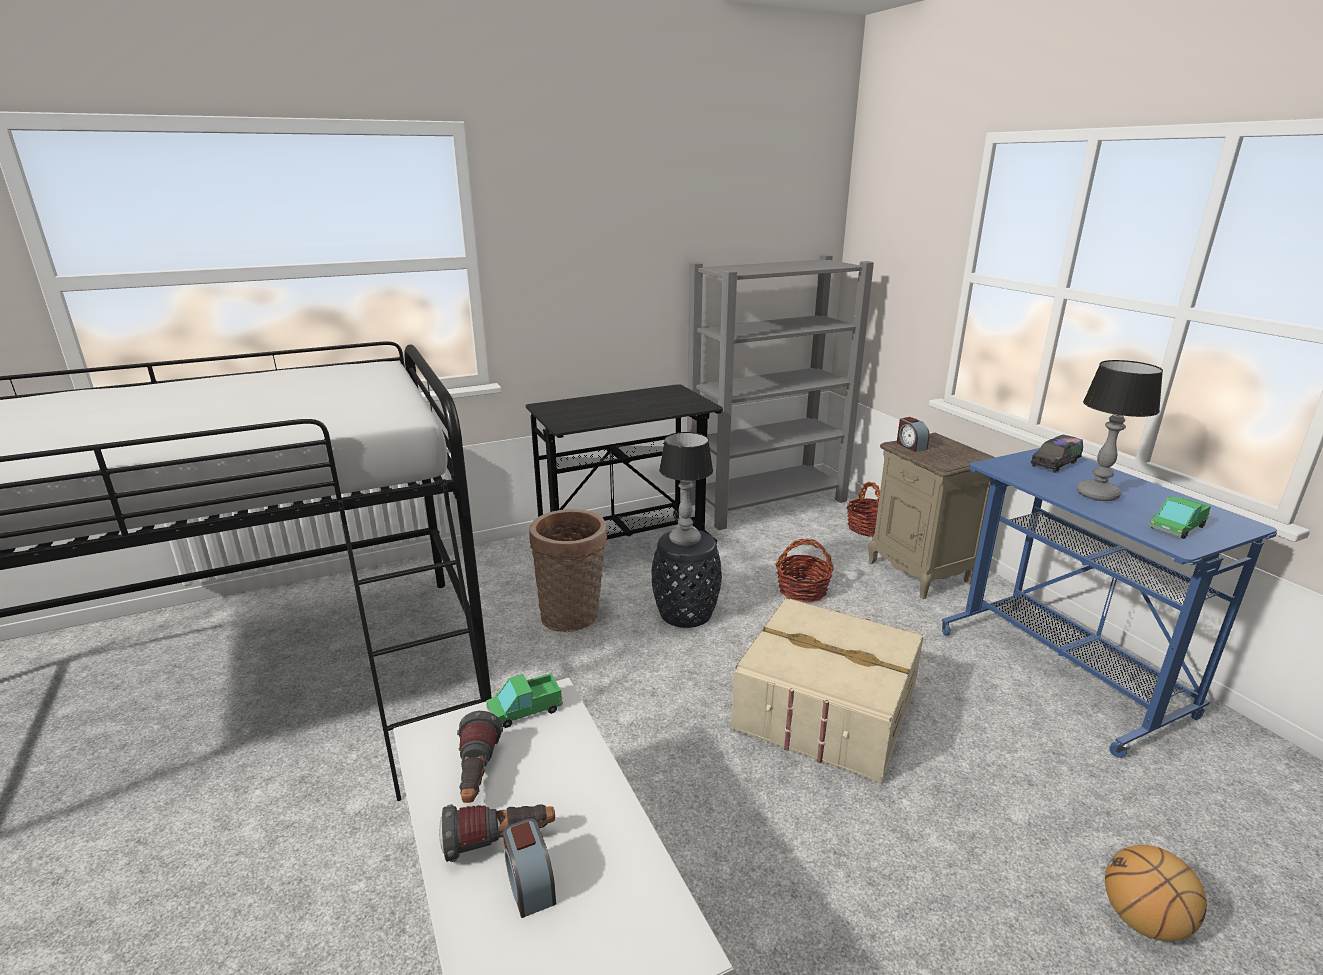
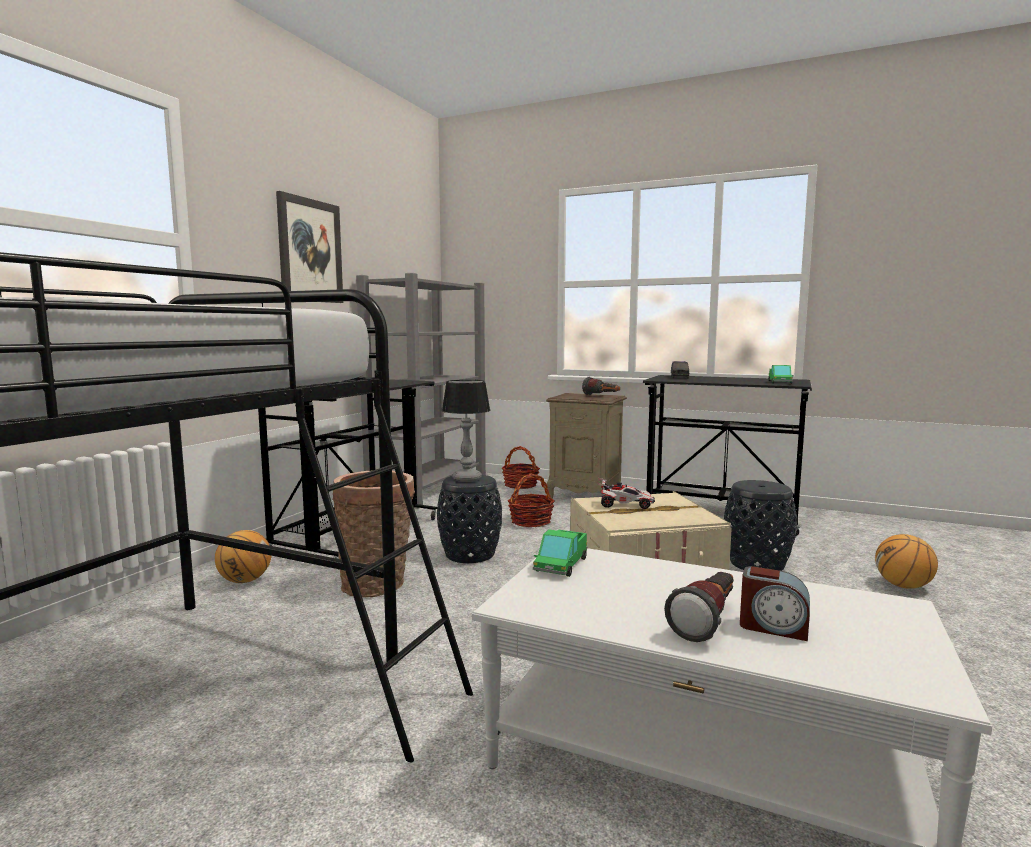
camera: 40 degrees left, 15 degrees down
(477, 777) = (611, 603): flashlight -> flashlight (602, 396)
(497, 571) = (244, 581): none -> basketball
(625, 245) = (310, 251): none -> picture
(821, 632) = (625, 505): none -> toy car
(910, 446) = (567, 397): alarm clock -> none
(976, 772) = (756, 564): none -> black stool
(1061, 672) = (720, 515): blue desk -> black desk
(1097, 494) = (724, 380): table lamp -> none

